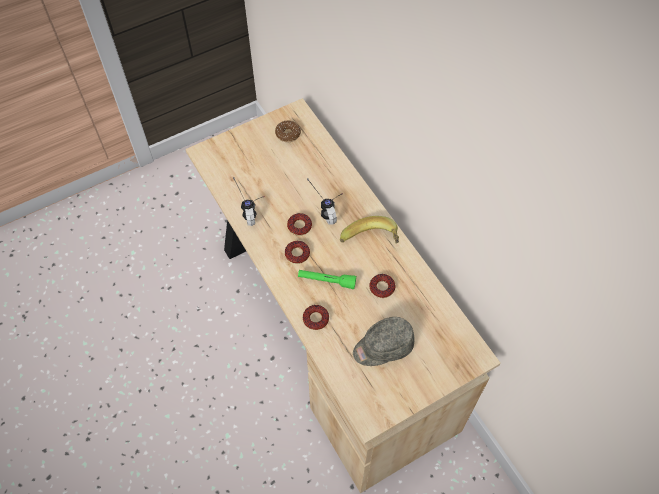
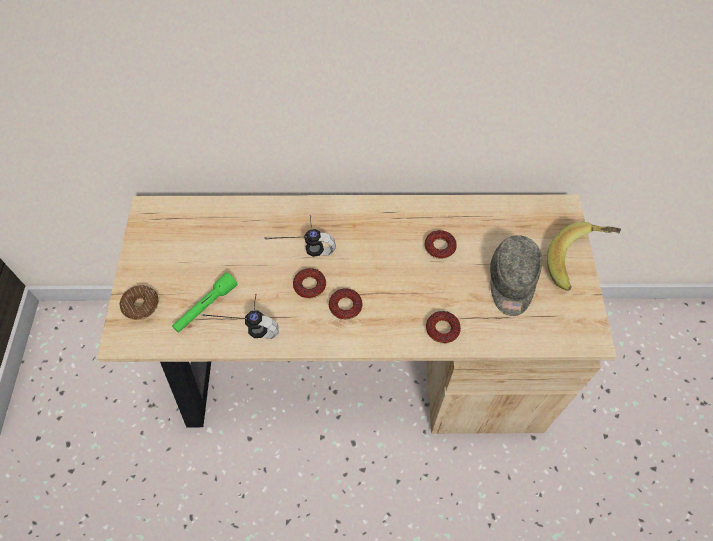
camera: 60 degrees left, 0 degrees up
(288, 134) = (172, 235): donut -> donut (141, 305)
(326, 281) = (400, 294): green flashlight -> green flashlight (205, 307)
(371, 243) = (378, 228): banana -> banana (578, 263)

